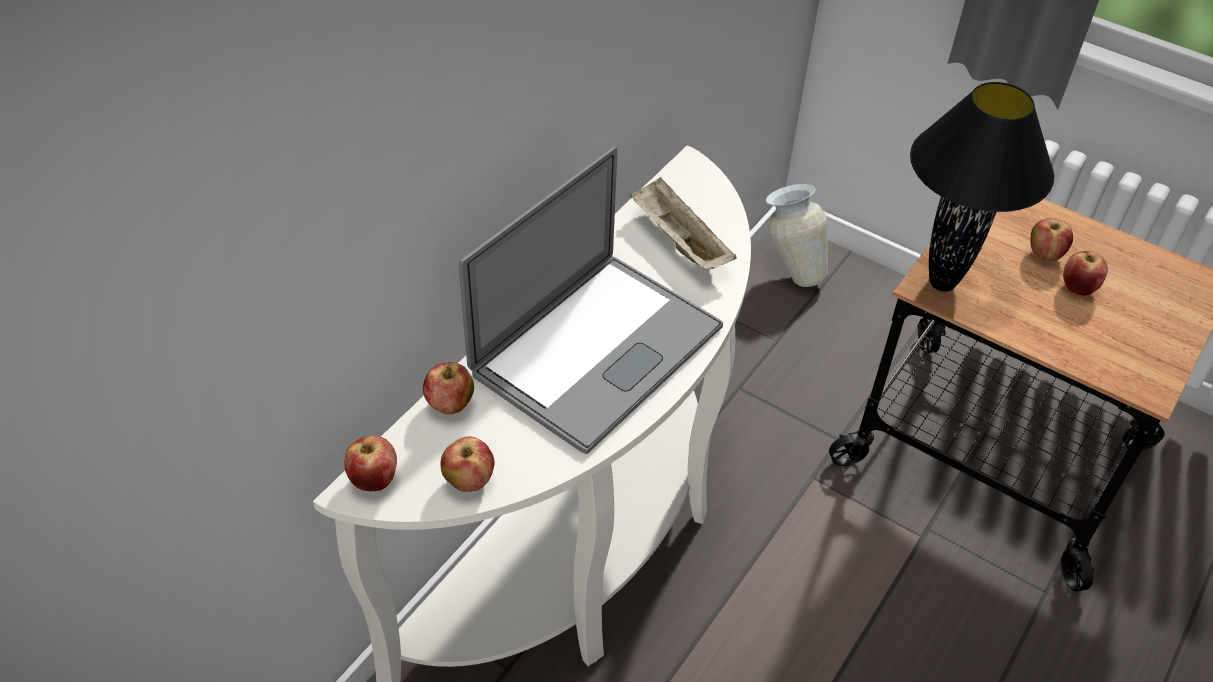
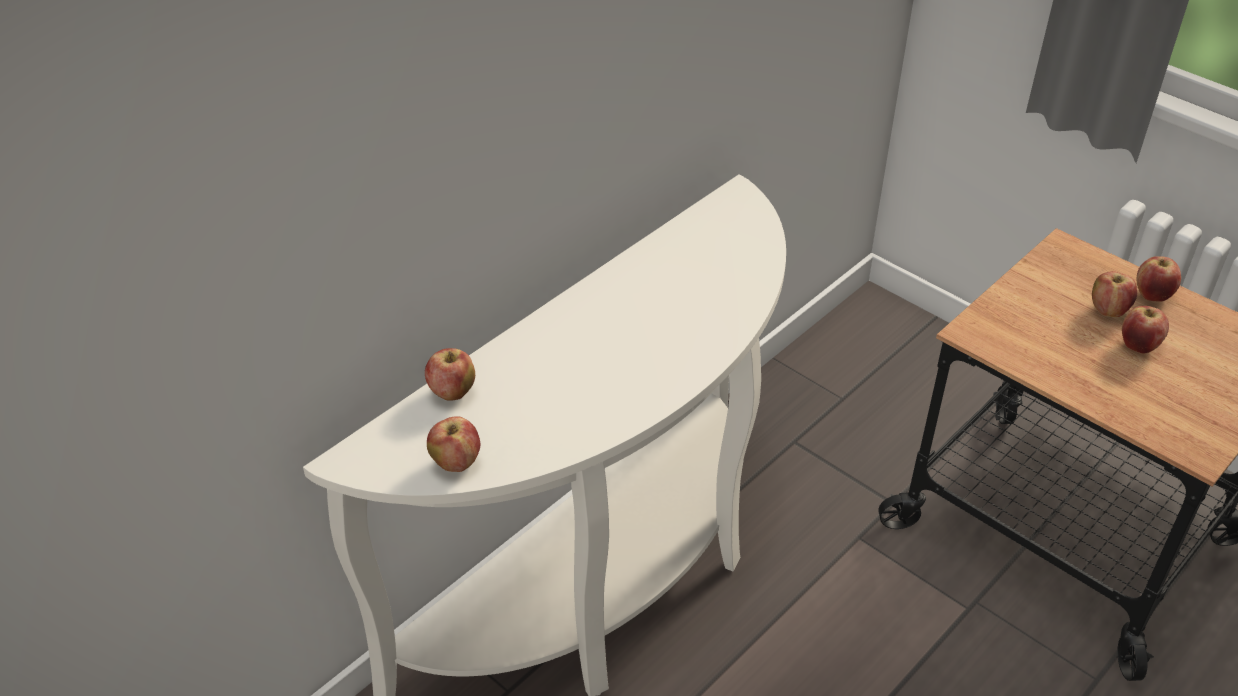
camera: 10 degrees right, 5 degrees down
(374, 480) = (365, 453): apple -> apple (1152, 295)
(597, 350) = (607, 355): laptop -> none
(678, 241) = (710, 262): beige tray -> none
(790, 269) = (869, 329): vase -> none
(943, 284) = (991, 331): black table lamp -> none

